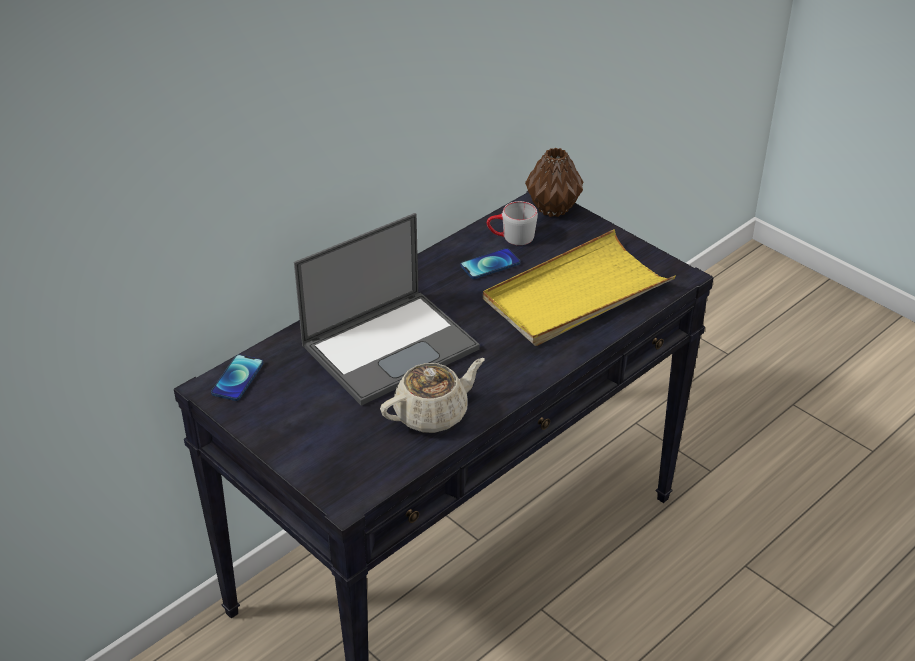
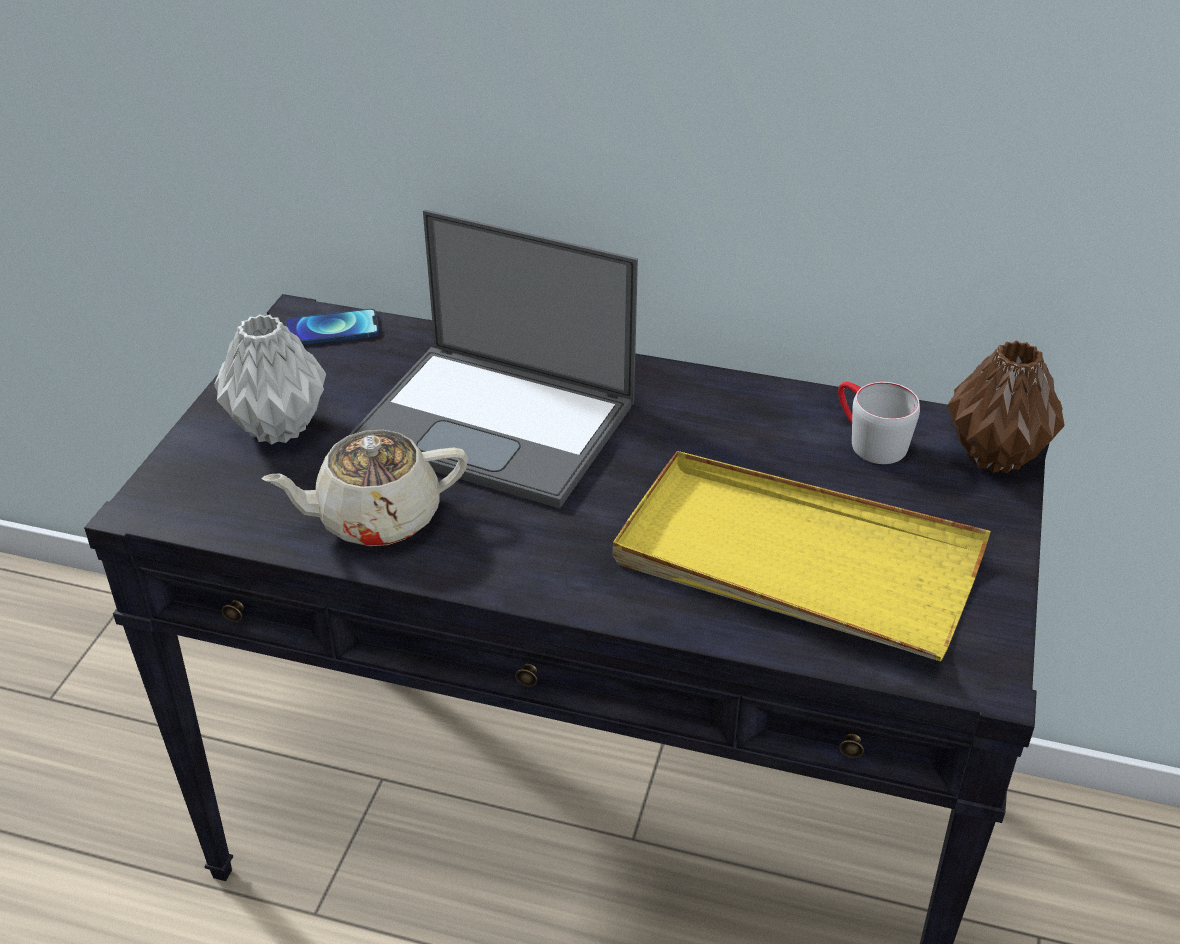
camera: 60 degrees right, 0 degrees up
(317, 428) = (276, 427): none -> grey vase
(432, 414) = (376, 518): beige teapot -> beige teapot turned 135 degrees clockwise
(490, 265) = (776, 444): phone -> none

